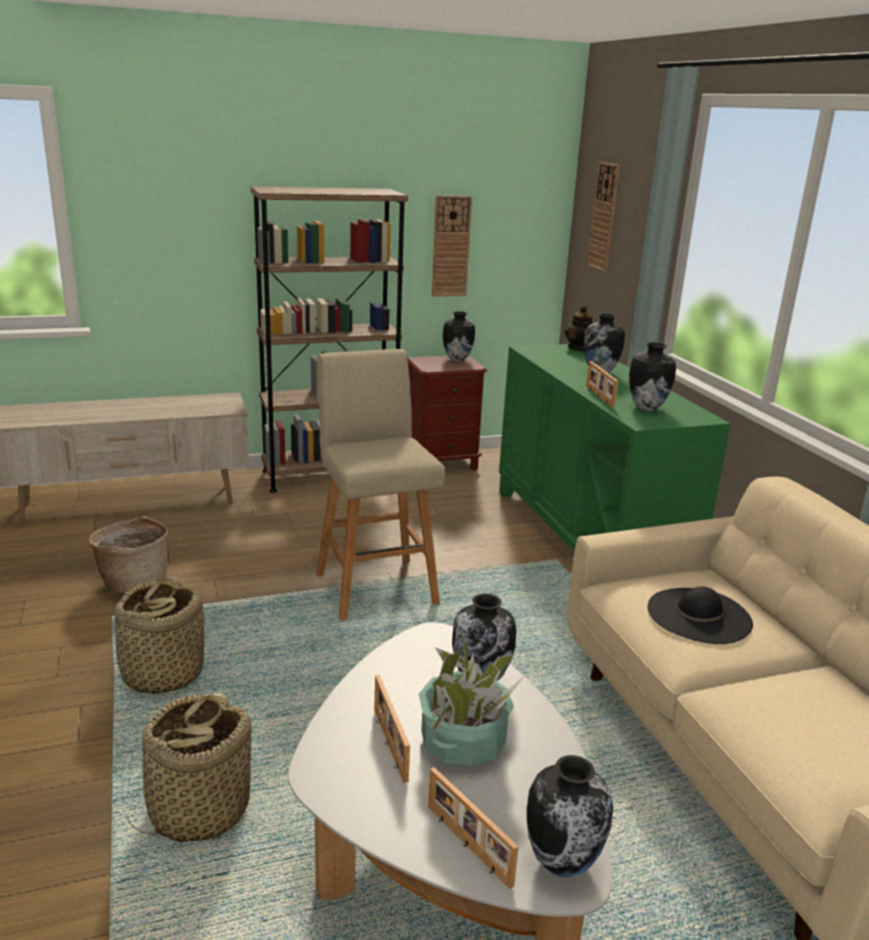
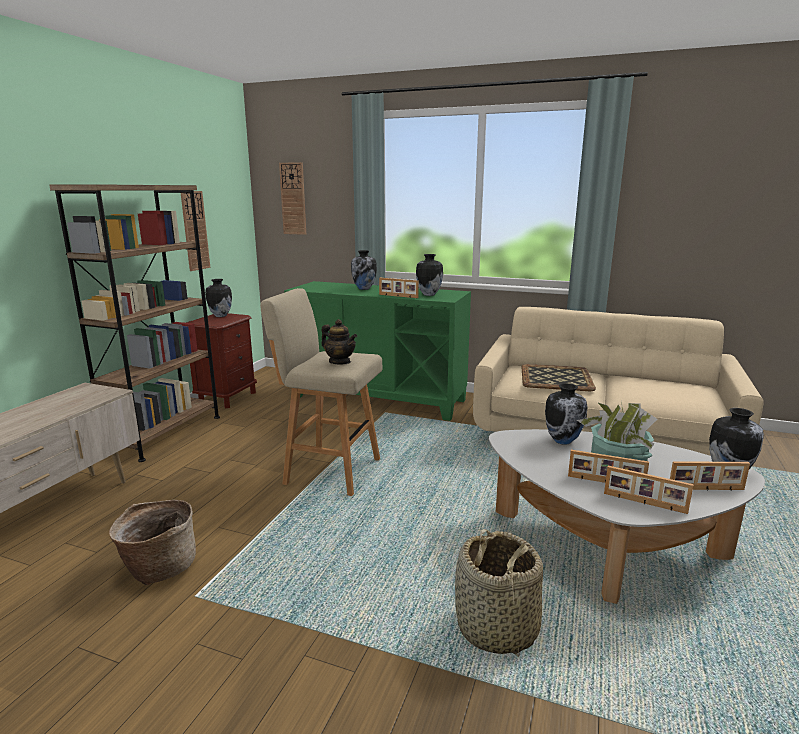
camera: 50 degrees left, 5 degrees down
(162, 674) = (315, 594): basket -> none
(360, 790) = (644, 503): none -> picture frame
(579, 348) = (320, 283): teapot -> teapot (339, 362)
(699, 615) = (557, 378): black hat -> tray

